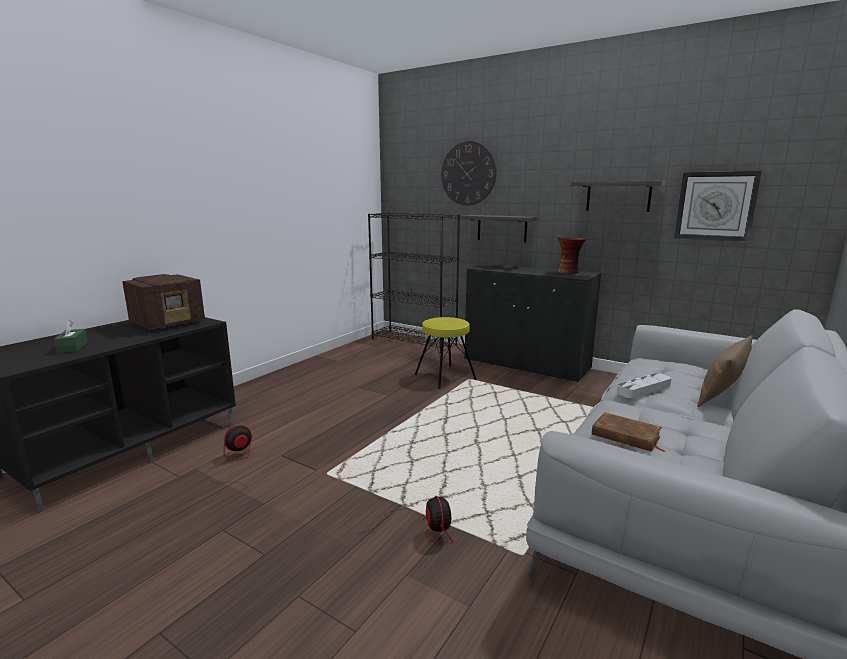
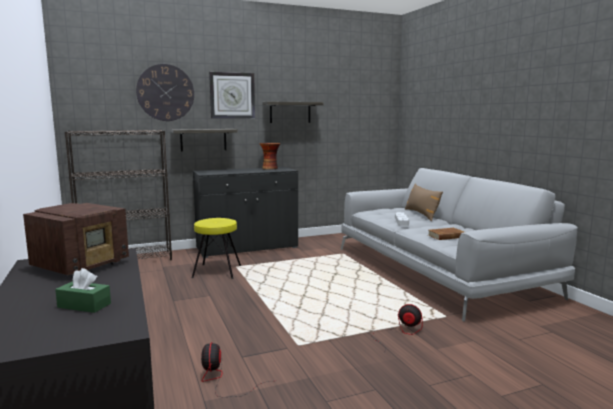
camera: 55 degrees left, 5 degrees down
(169, 323) = (82, 265): radio -> radio turned 45 degrees clockwise
(715, 206) = (343, 118): wall clock -> wall clock (232, 95)

